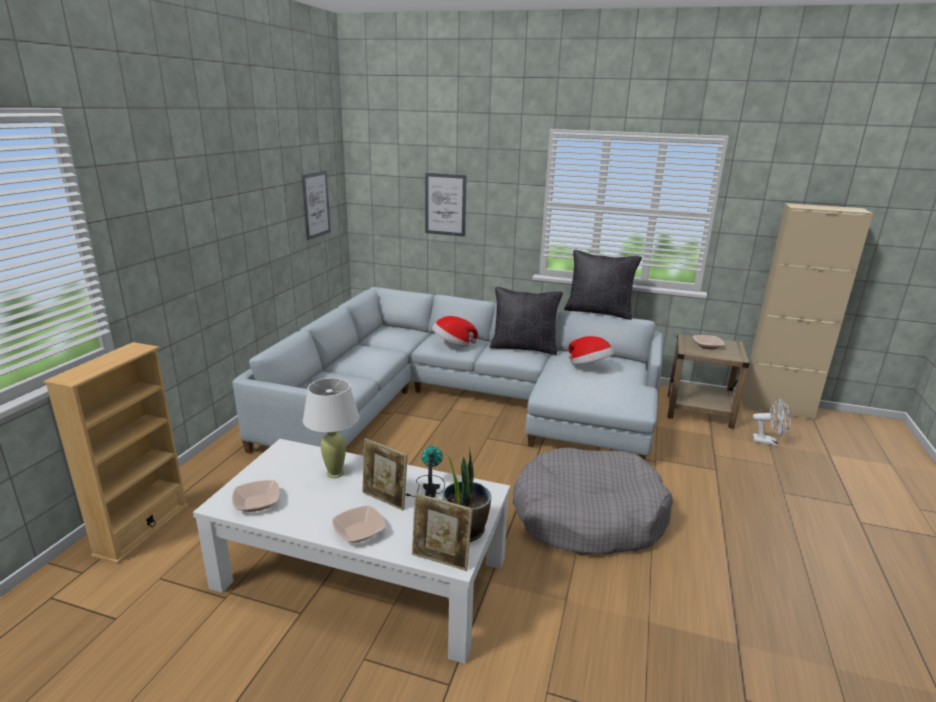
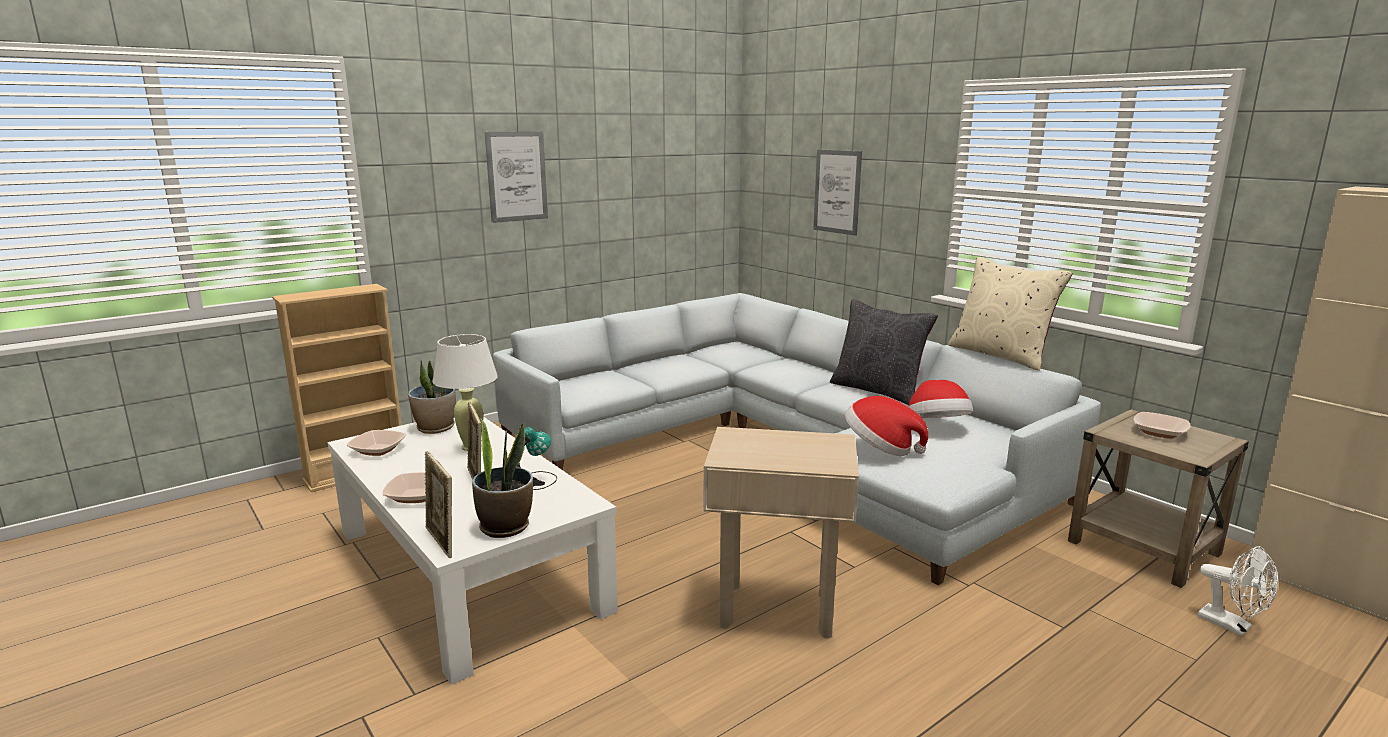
camera: 35 degrees right, 5 degrees down
(277, 466) = (436, 428): none -> potted plant
(316, 204) = (682, 185): picture -> picture (517, 176)
(453, 345) = (787, 372): hat -> hat (880, 448)
(587, 516) = (777, 610): grey dog bed -> beige side table
(598, 312) = (1001, 355): black pillow -> beige pillow

